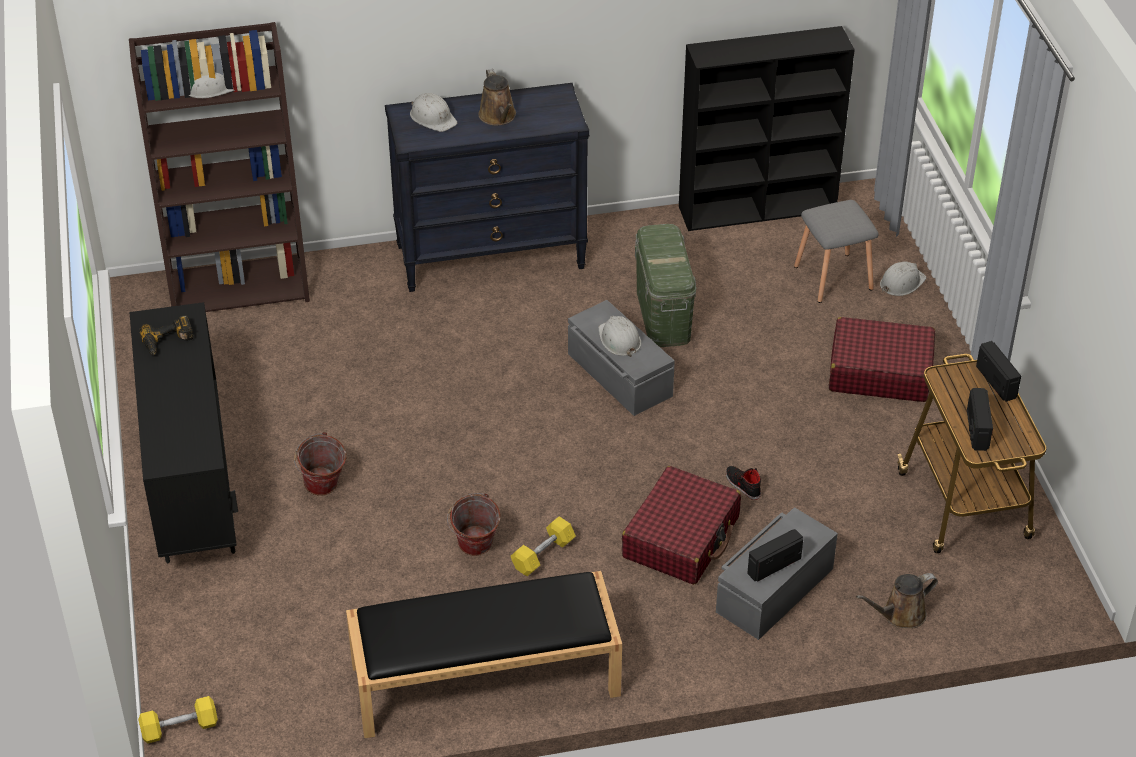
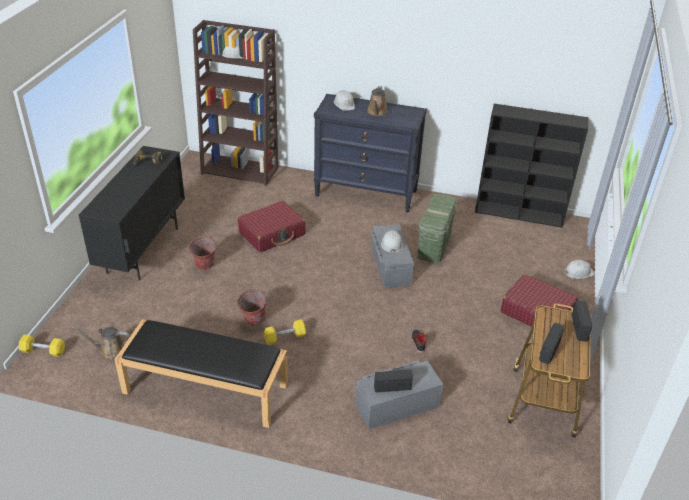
camera: 25 degrees right, 5 degrees down
(681, 537) = (364, 356): red suitcase -> red suitcase (272, 234)
(834, 278) = (540, 258): grey stool -> none
(900, 615) = (463, 449): brown watering can -> brown watering can (110, 351)

